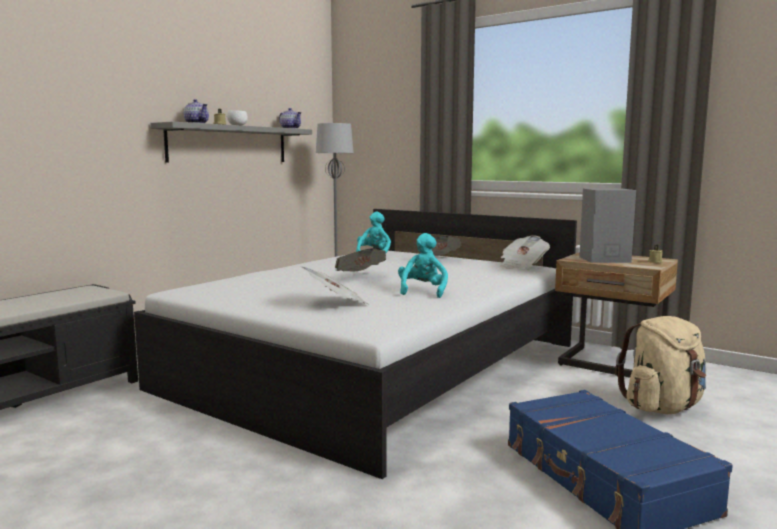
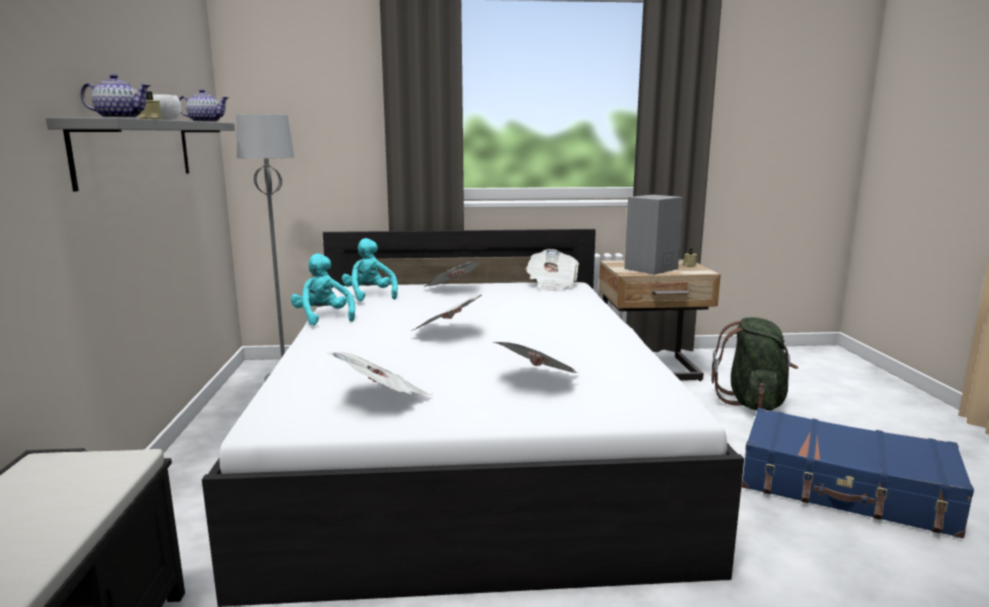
camera: 40 degrees left, 5 degrees up
(240, 293) = (382, 399): none -> newspaper
(422, 291) = (566, 340): turquoise plush toy -> turquoise plush toy (323, 318)
(662, 407) = (752, 402): beige backpack -> green backpack

